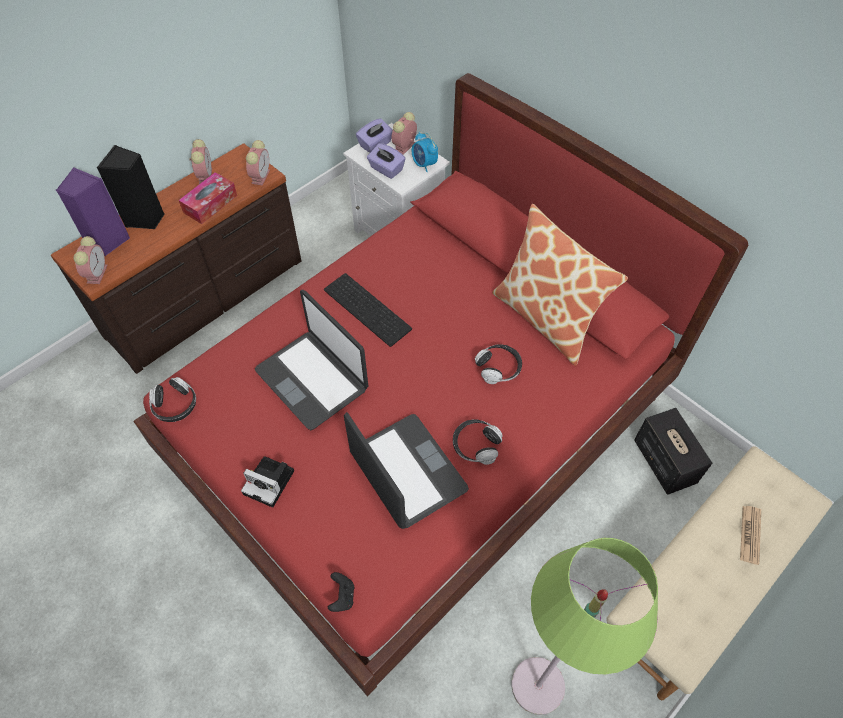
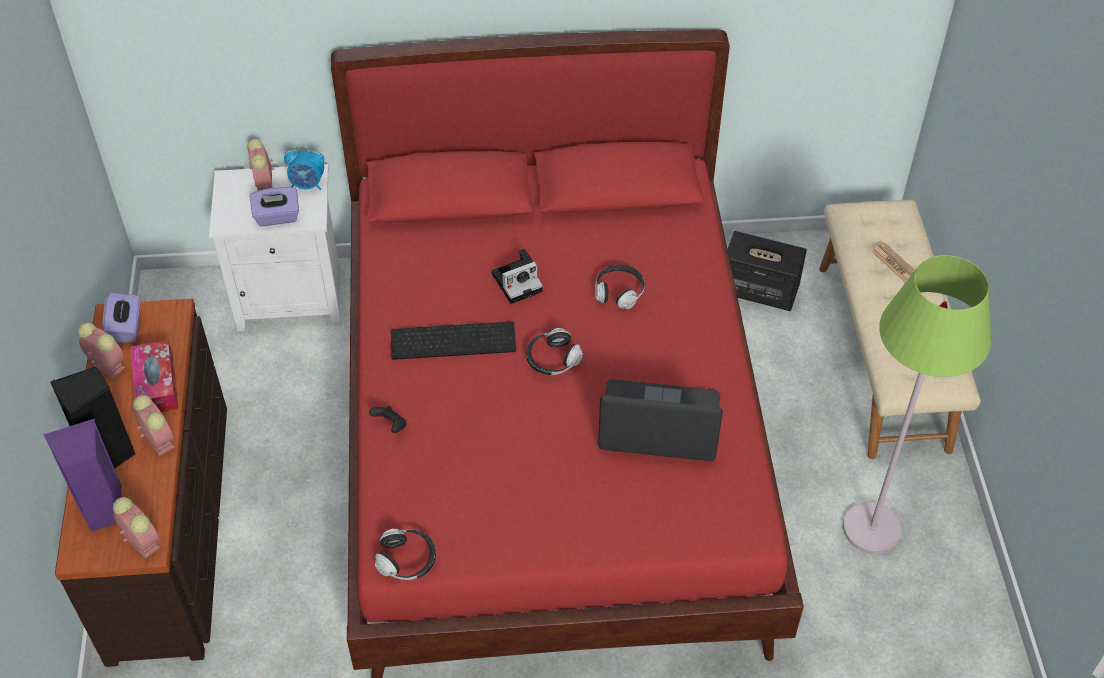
camera: 50 degrees left, 5 degrees down
(260, 176) = (168, 318): alarm clock -> alarm clock (157, 439)
(271, 482) = (573, 531): camera -> camera (518, 281)
(313, 379) = (493, 431): laptop -> none
(342, 596) = (735, 544): black game controller -> black game controller (390, 426)
(375, 144) = (231, 203): purple tissue box -> purple tissue box (126, 328)
(476, 445) = (680, 360): headphones -> headphones (552, 360)
(546, 318) = (602, 224): pillow -> none

